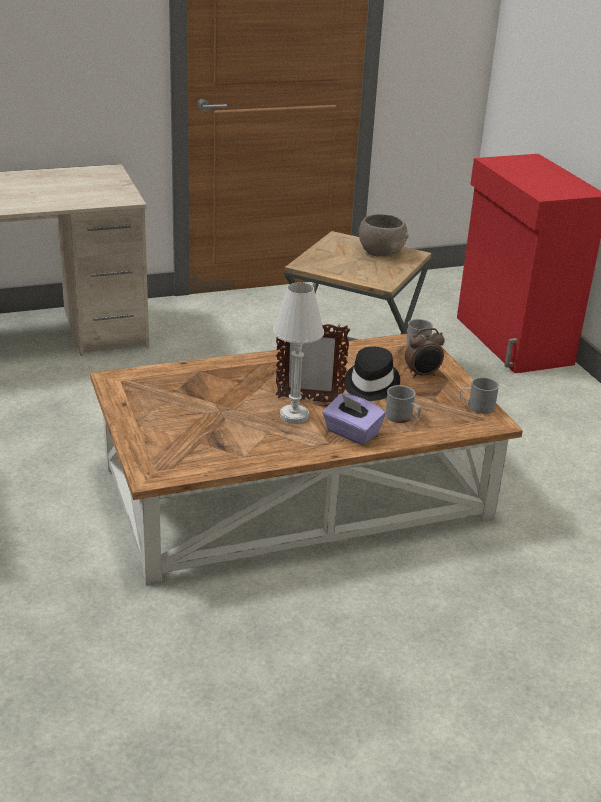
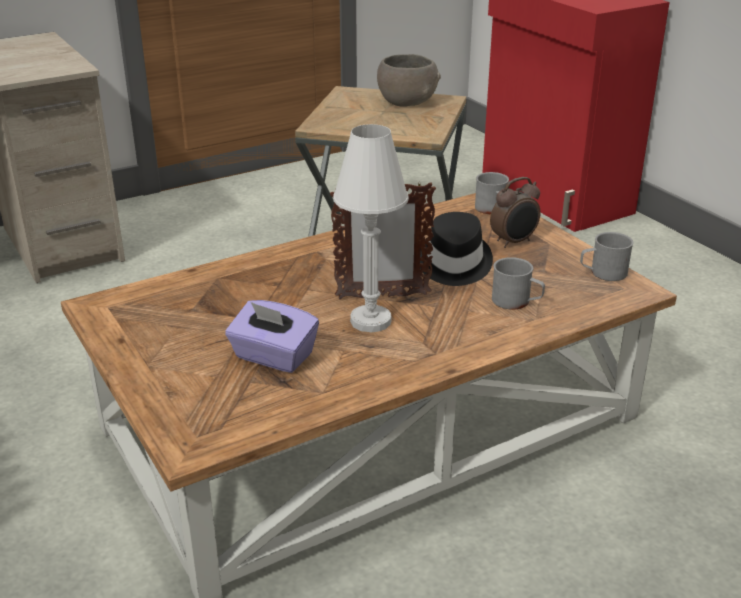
camera: 10 degrees left, 0 degrees up
(351, 433) = (459, 334): purple tissue box -> purple tissue box (273, 357)

